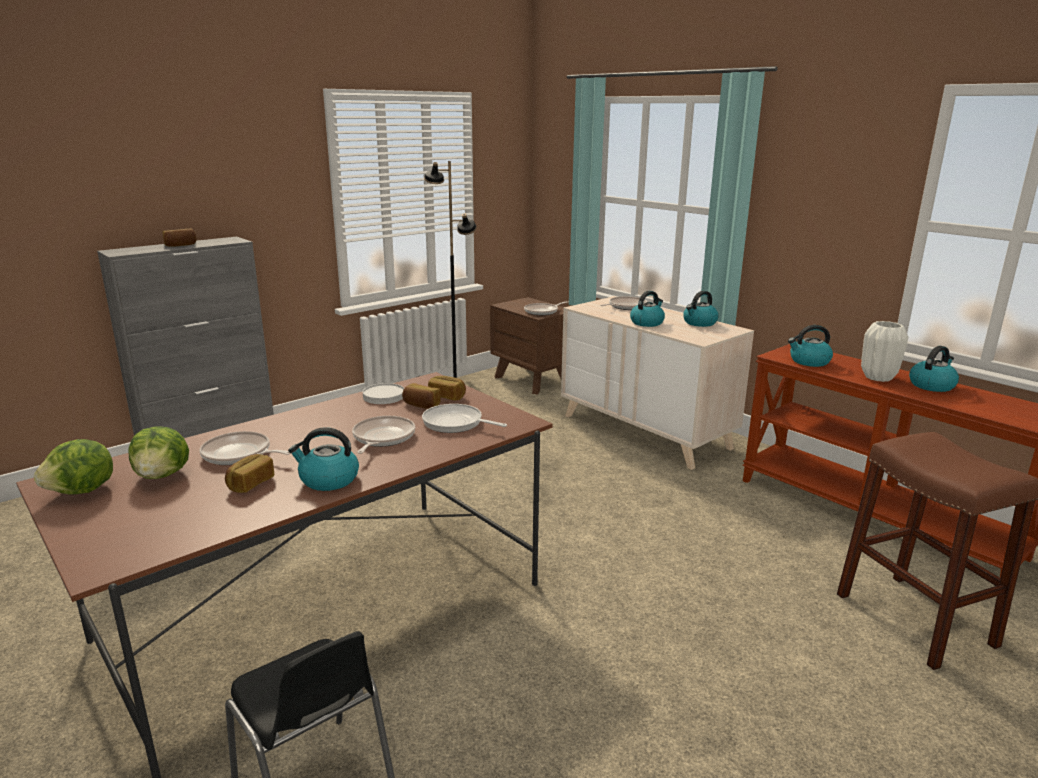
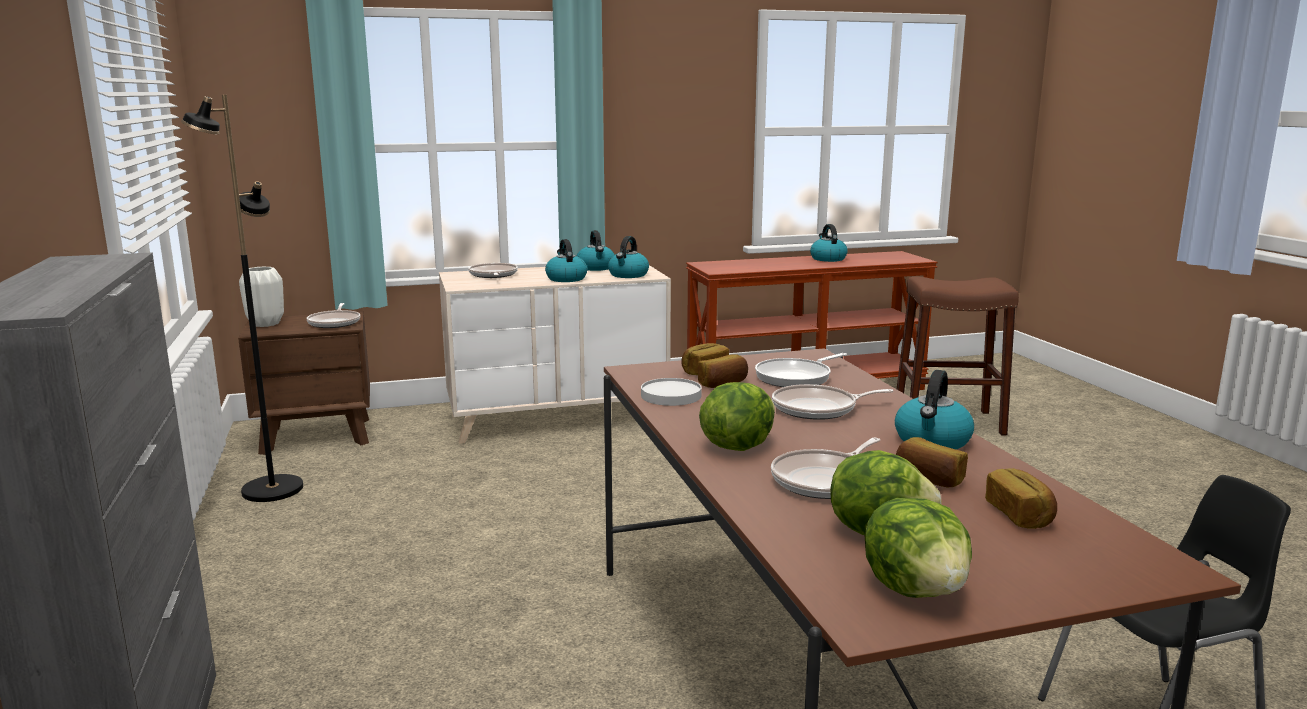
camera: 65 degrees left, 5 degrees down
(180, 245) = (61, 279): bread -> bread (1020, 515)
(294, 425) = (736, 446): none -> lettuce
(382, 438) = (818, 409): frying pan -> frying pan turned 45 degrees counterclockwise
(809, 361) = (743, 268): kettle -> kettle (628, 275)
(877, 377) = (798, 263): white vase -> white vase (265, 324)

